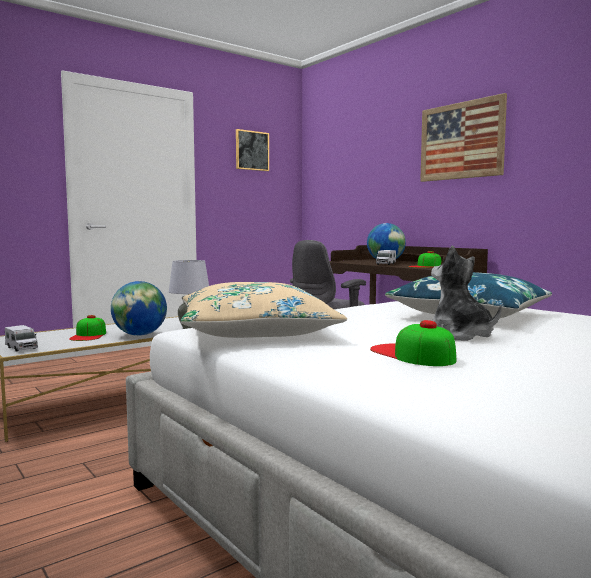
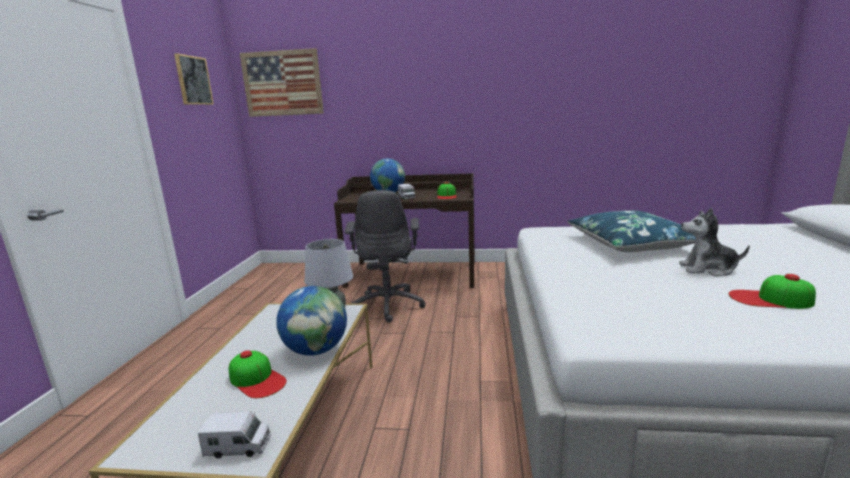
camera: 45 degrees left, 10 degrees up
(256, 331) = (631, 315): beige pillow -> none
(461, 141) = (440, 83): picture -> picture (282, 83)

